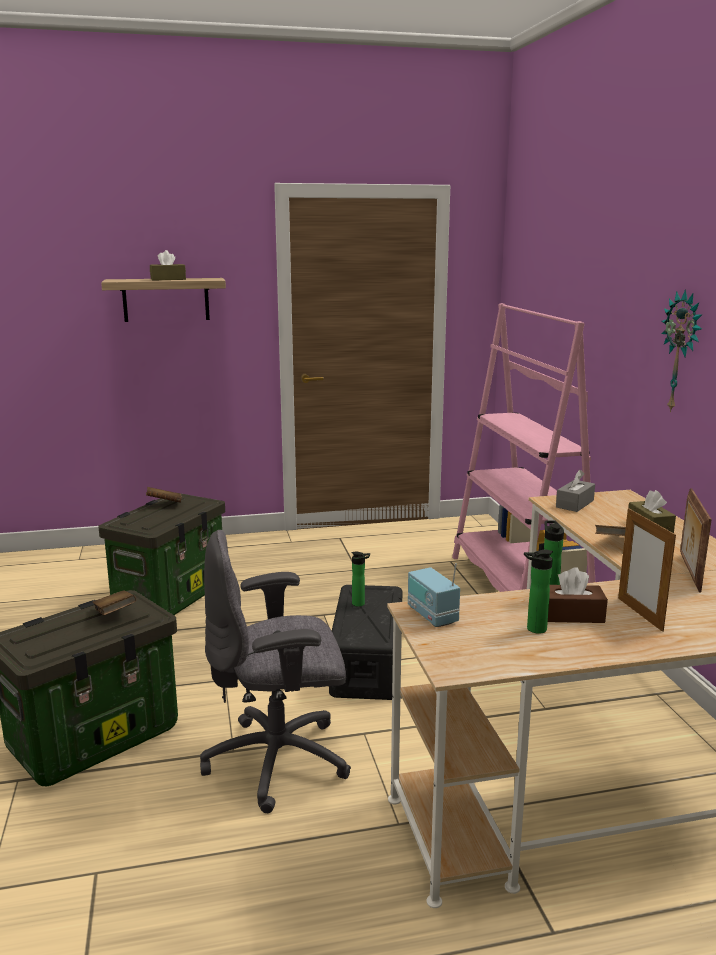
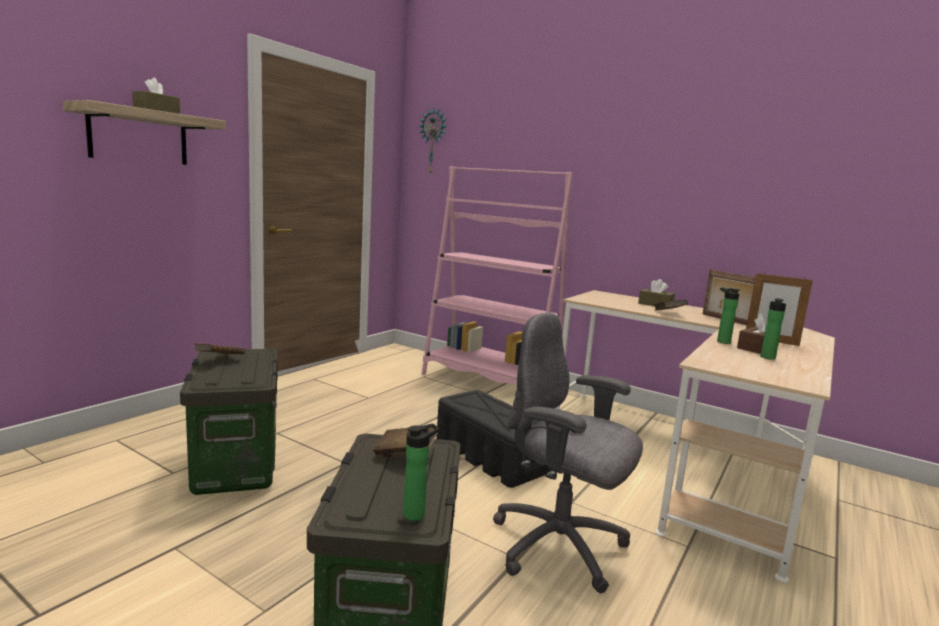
camera: 45 degrees left, 5 degrees down
(279, 761) = (560, 547): grey office chair -> grey office chair turned 90 degrees clockwise
(360, 604) = (478, 407): bottle -> bottle (417, 514)
(431, 615) = (716, 364): radio -> none
(574, 504) = (594, 299): grey tissue box -> none
(682, 352) = (642, 191): wall clock -> wall clock (433, 141)

